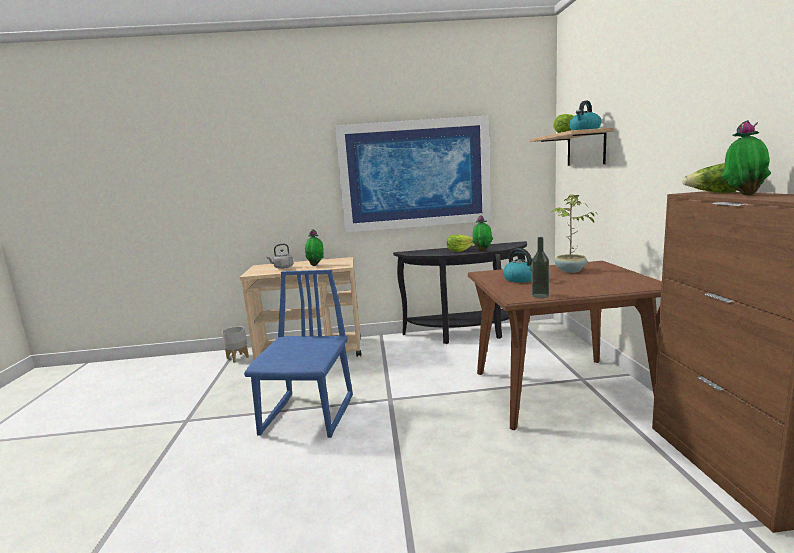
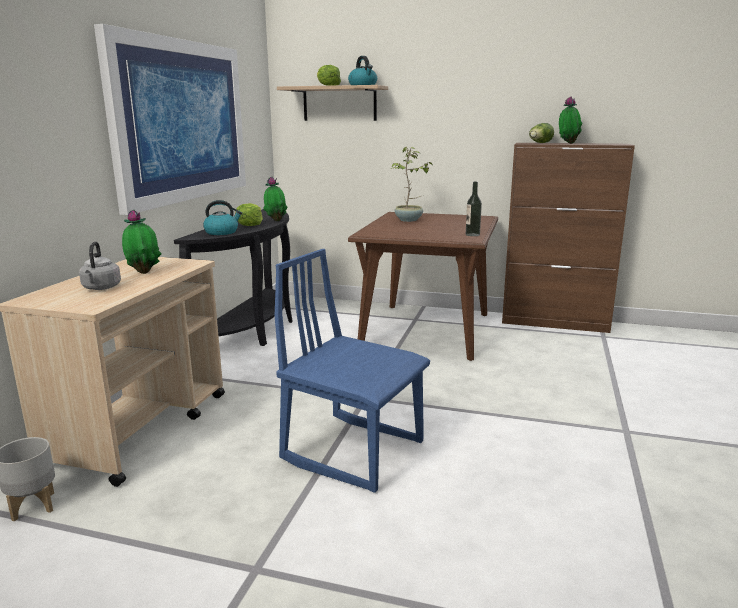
camera: 70 degrees left, 5 degrees up
(520, 279) = (412, 231): kettle -> kettle (222, 232)

